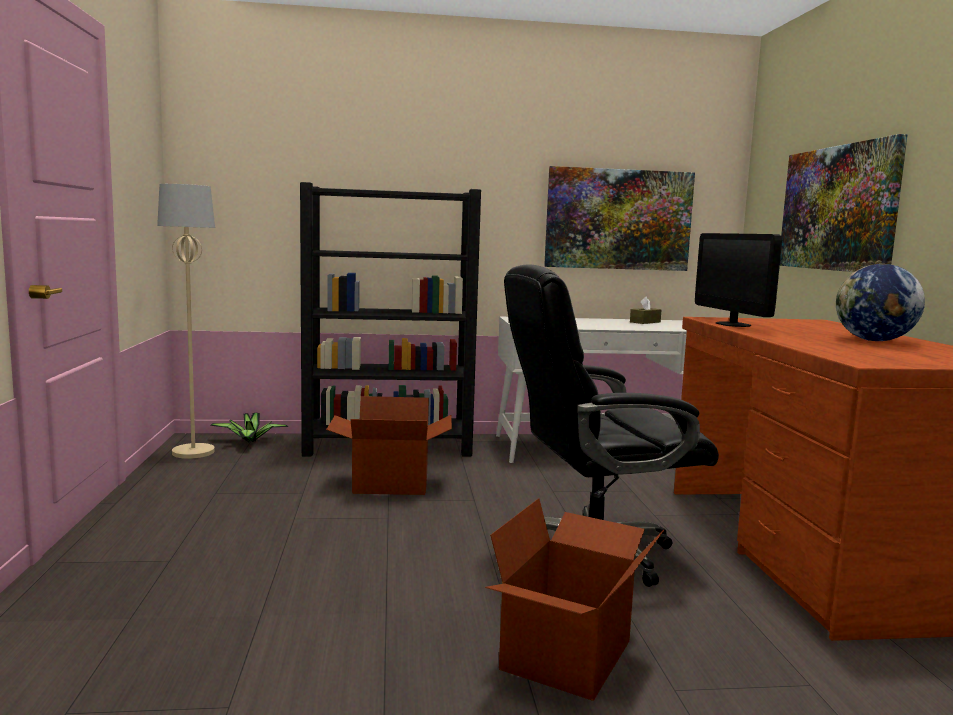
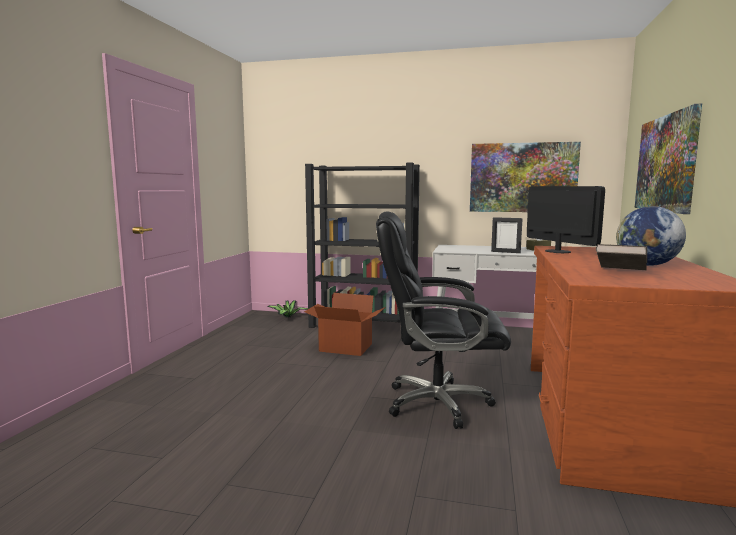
camera: 20 degrees right, 0 degrees up
(193, 452) = (253, 321): beige floor lamp -> none
(569, 656) = (365, 463): cardboard box -> none
(612, 326) = (505, 252): none -> picture frame
(733, 324) = (557, 251): monitor -> monitor turned 150 degrees clockwise
(870, 350) = (620, 272): none -> brown book

